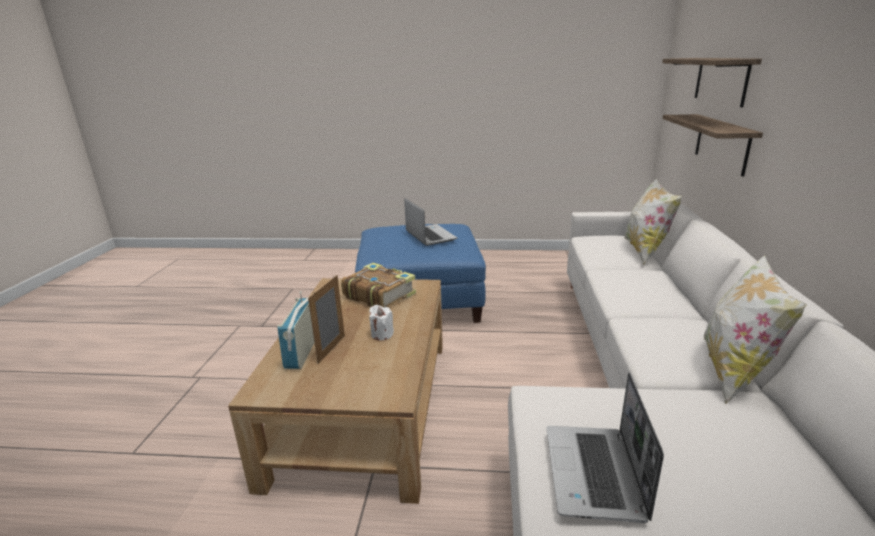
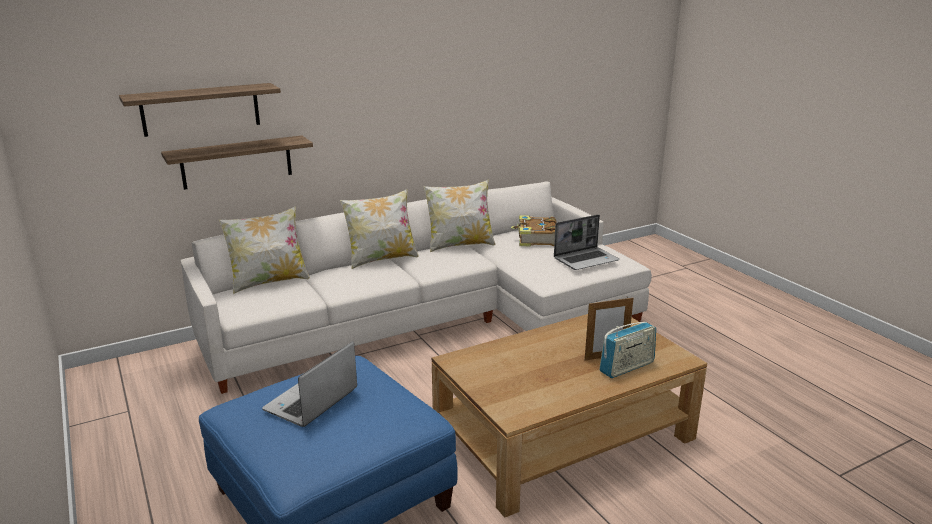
camera: 125 degrees left, 0 degrees up
(379, 295) = (502, 375): book -> book (536, 239)
(382, 334) = (560, 345): white candle -> none
(688, 305) = (381, 259): none -> pillow

